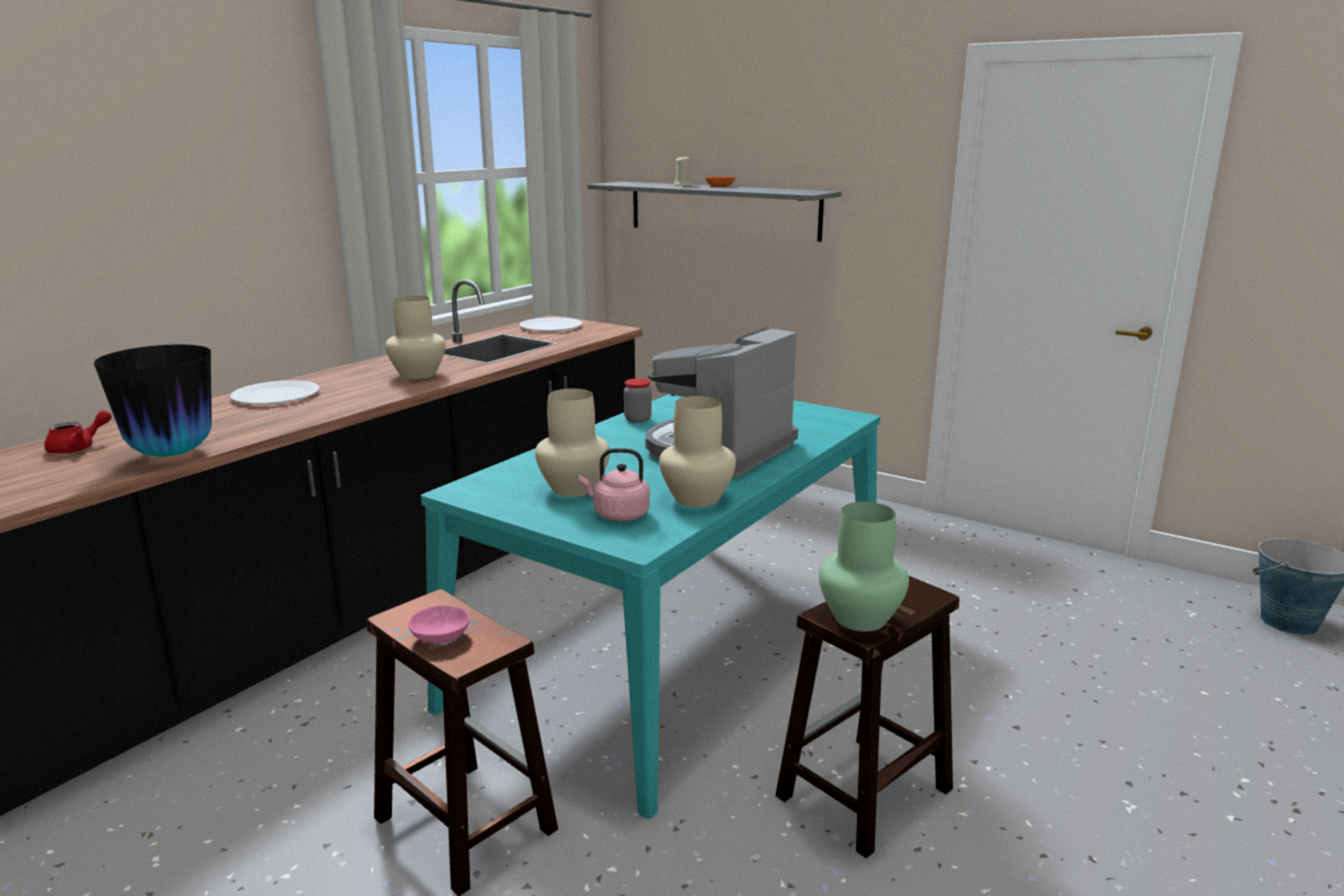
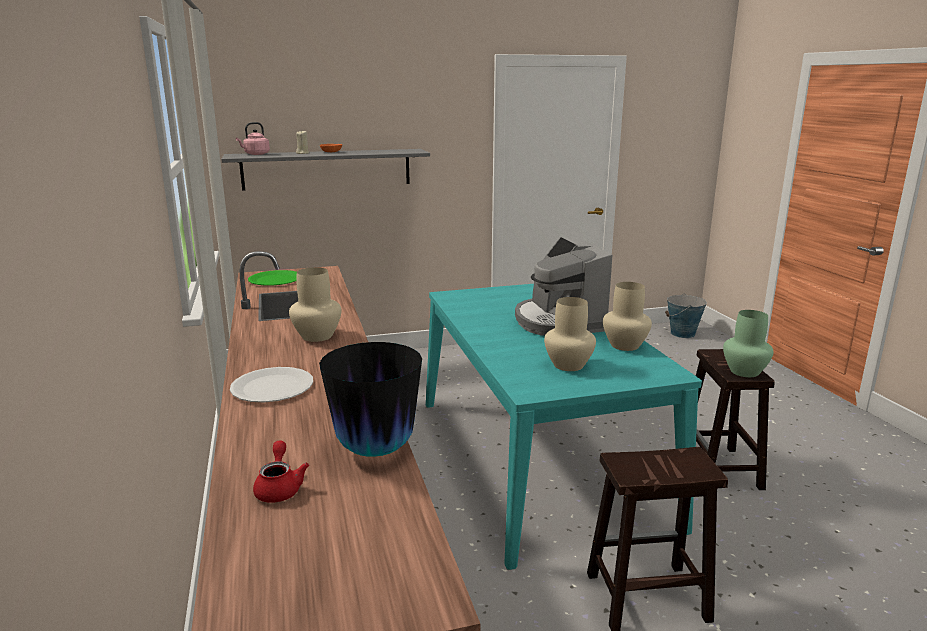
camera: 50 degrees left, 0 degrees up
(439, 637) = (669, 470): pink bowl -> none
(550, 327) = (275, 280): white plate -> green plate
(618, 515) = (625, 367): pink kettle -> pink kettle (255, 154)
(637, 419) = (472, 321): jar -> none

